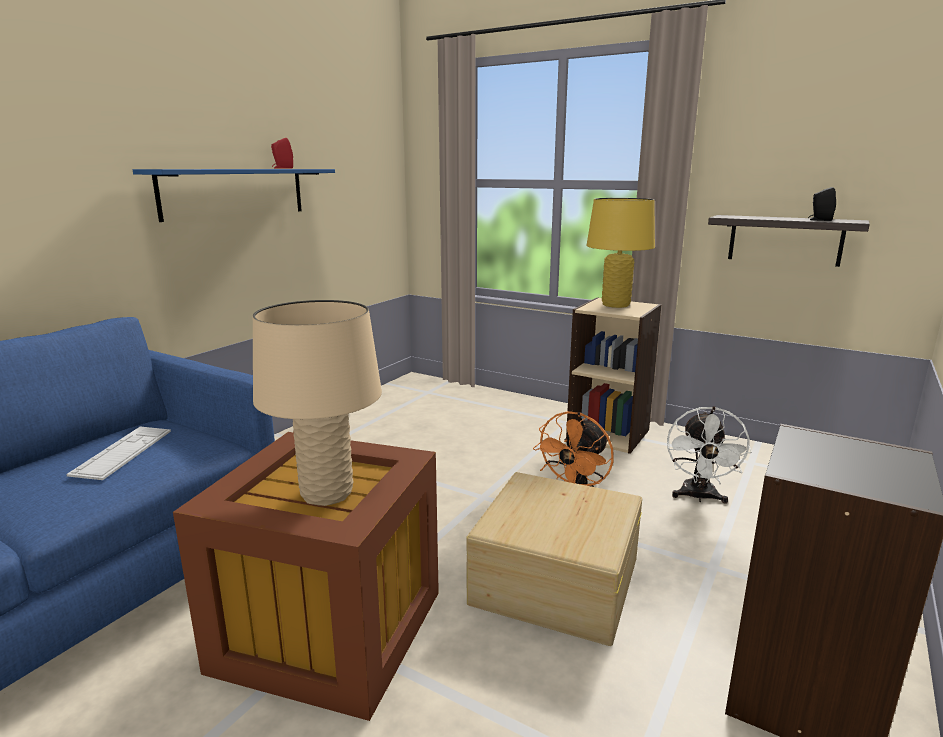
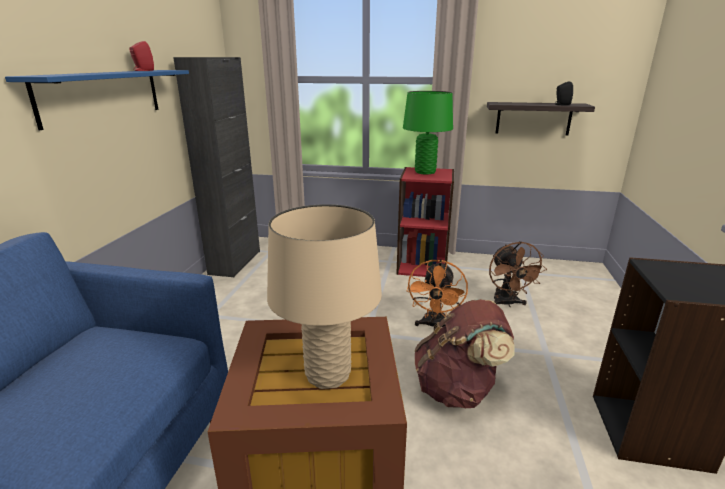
camera: 20 degrees left, 5 degrees up
(123, 453) = (85, 374): keyboard -> none
(381, 398) = (235, 262): none -> black cabinet
(555, 581) = (458, 389): beige storage box -> brown backpack
(608, 434) = (422, 266): beige bookcase -> red bookcase
(615, 305) = (425, 172): yellow table lamp -> green table lamp
(699, 497) = (507, 303): white fan -> brown fan

